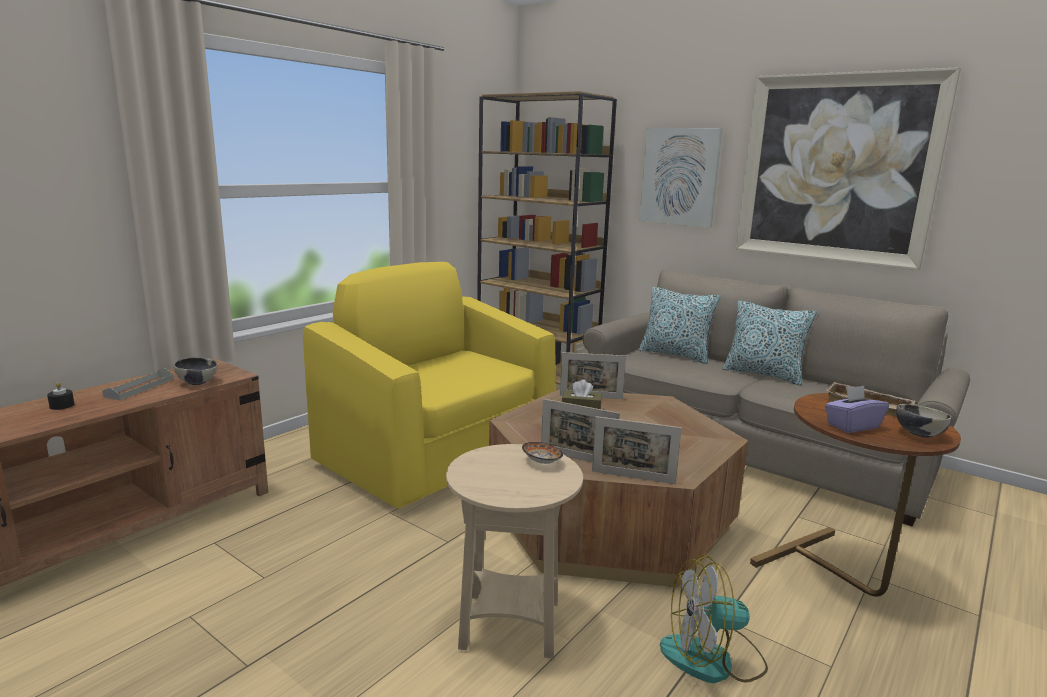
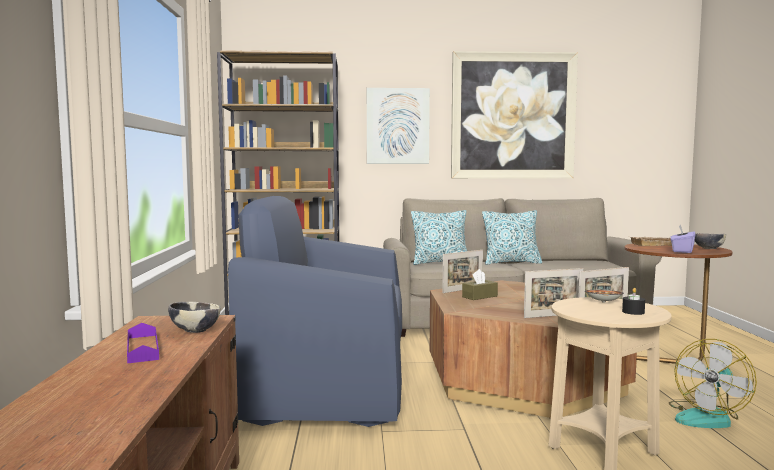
camera: 40 degrees left, 10 degrees down
(62, 405) = (100, 380): black candle -> black candle (633, 312)
(139, 388) = (142, 348): grey tray -> purple tray
(438, 454) = (329, 384): yellow armchair -> blue armchair

